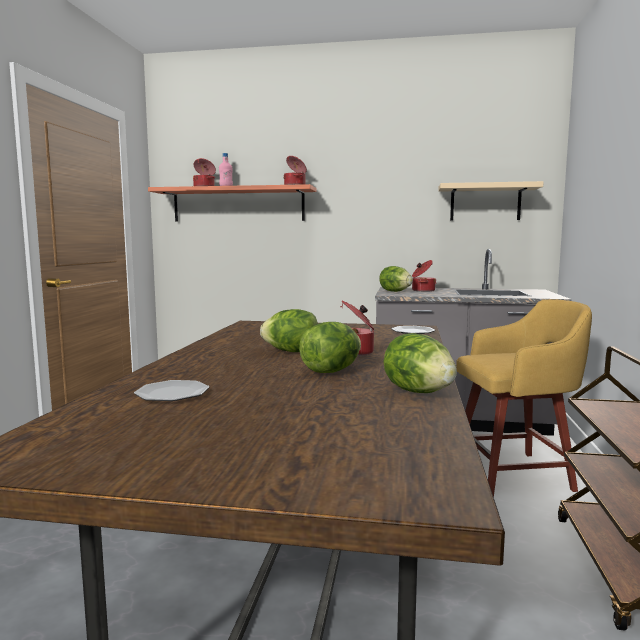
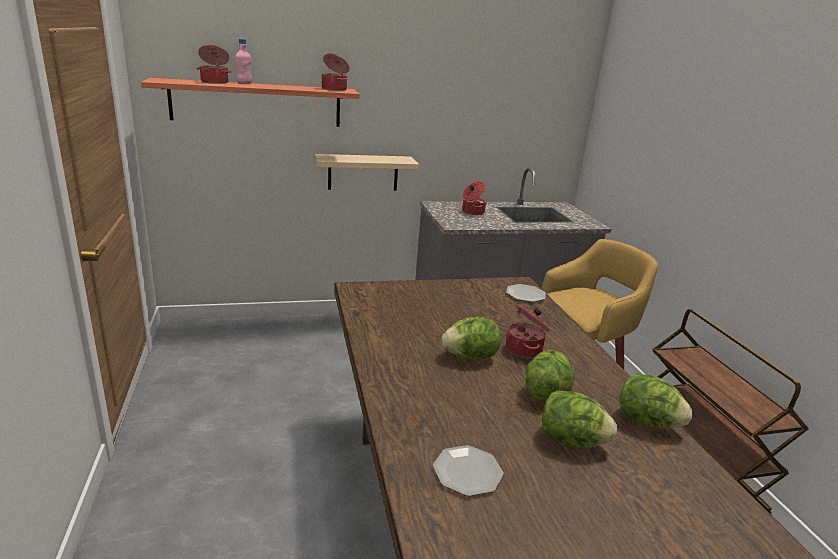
camera: 25 degrees left, 15 degrees up
(395, 291) = (451, 216): lettuce -> lettuce (571, 440)
(485, 202) = (525, 117): beige shelf -> beige shelf (363, 172)

